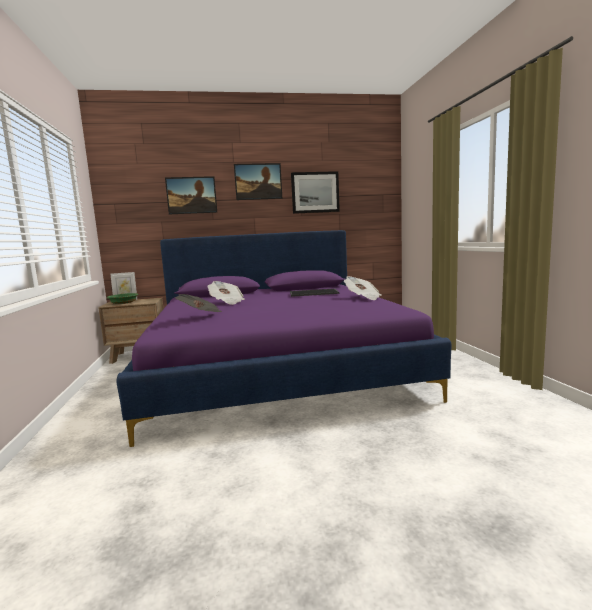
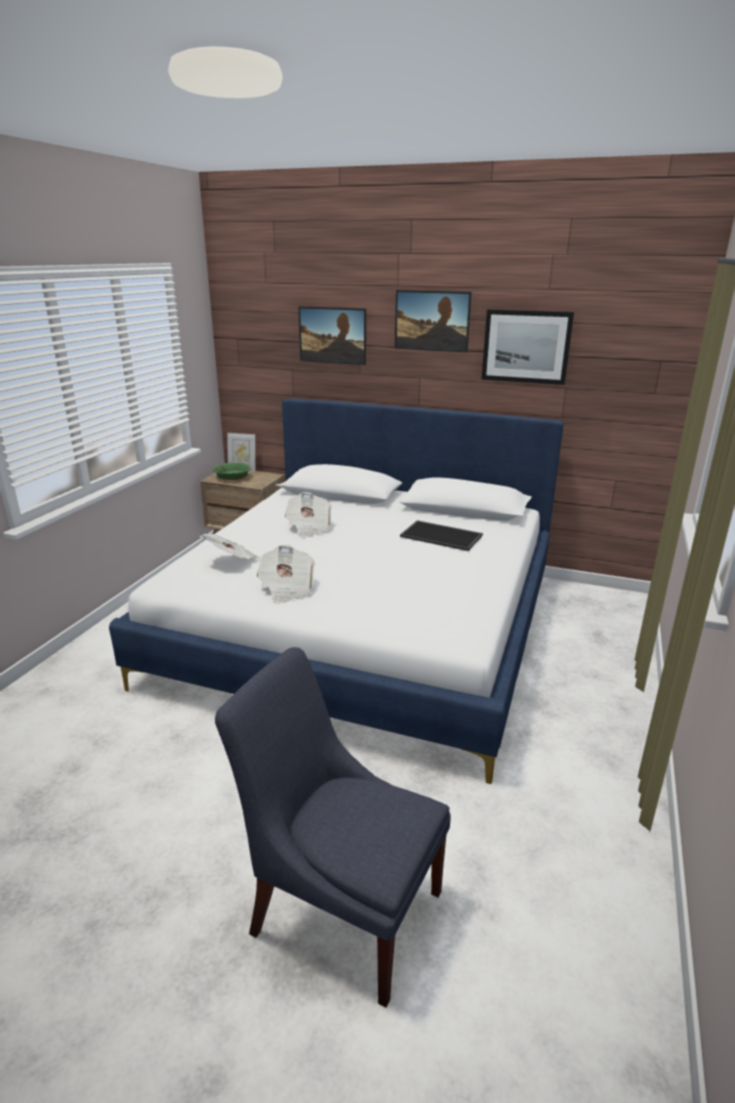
camera: 30 degrees right, 15 degrees up
(276, 368) = (364, 627): purple bed -> white bed
(363, 298) = (477, 577): newspaper -> newspaper (286, 588)
(464, 485) = (341, 906): none -> blue chair

